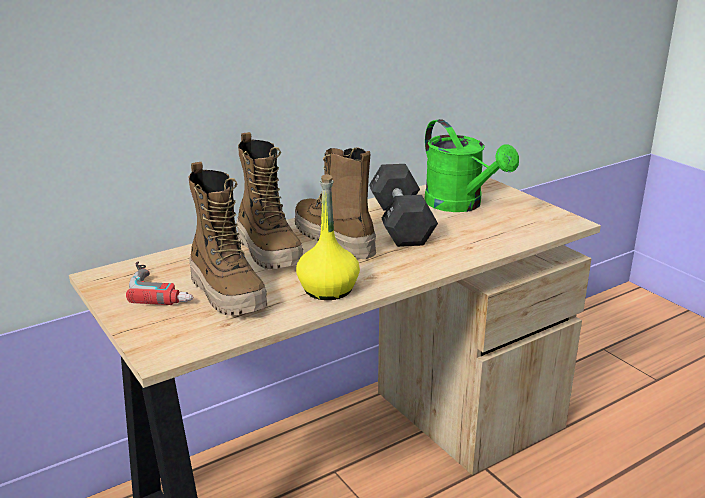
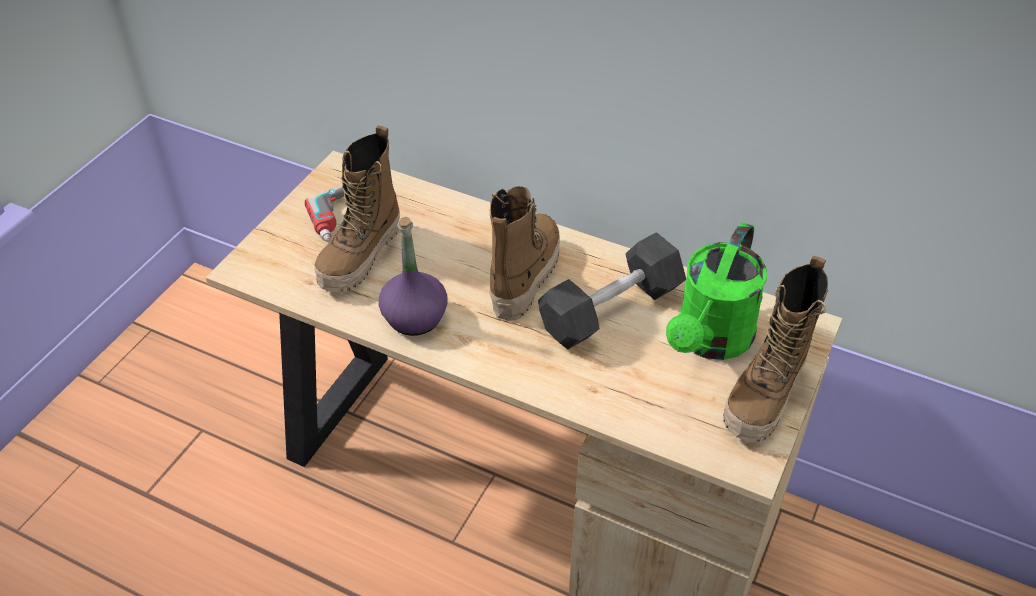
camera: 60 degrees right, 20 degrees up
(269, 252) = (462, 243): boot -> boot (765, 396)
(328, 289) = (414, 318): yellow bottle -> purple bottle

